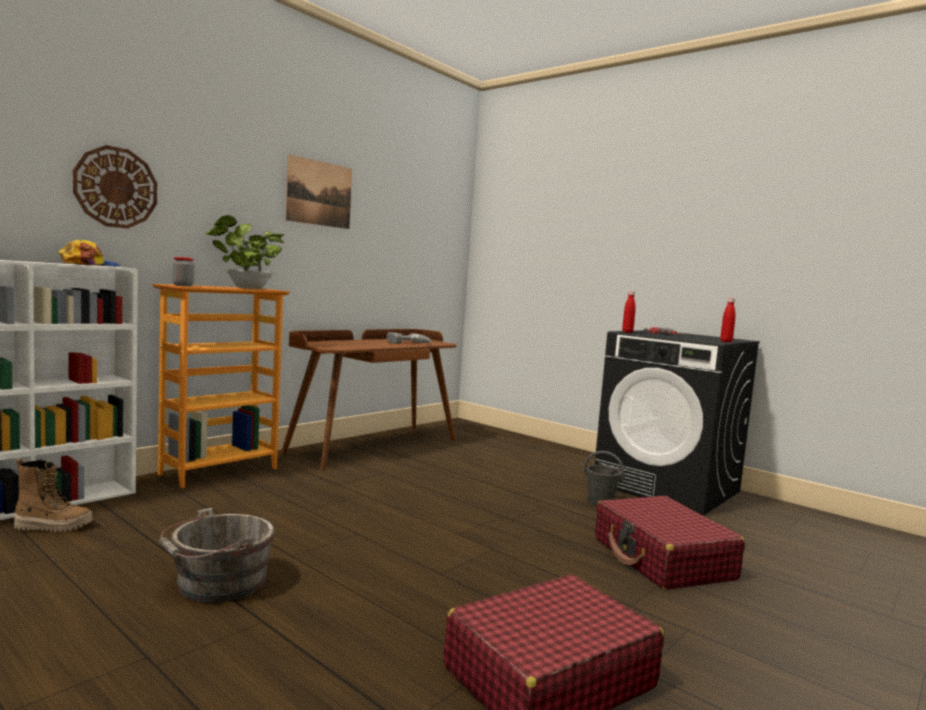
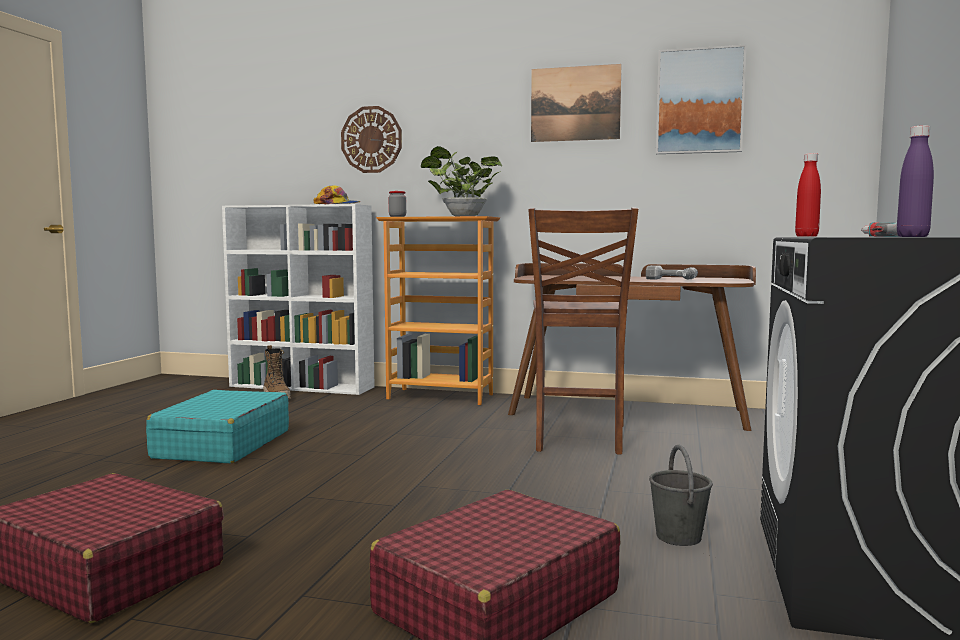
camera: 65 degrees right, 0 degrees up
(217, 583) = (222, 444): grey bucket -> turquoise suitcase
(394, 210) = (699, 101): none -> picture
(414, 471) = (578, 438): none -> brown chair
(726, 341) = (912, 236): red bottle -> purple bottle

